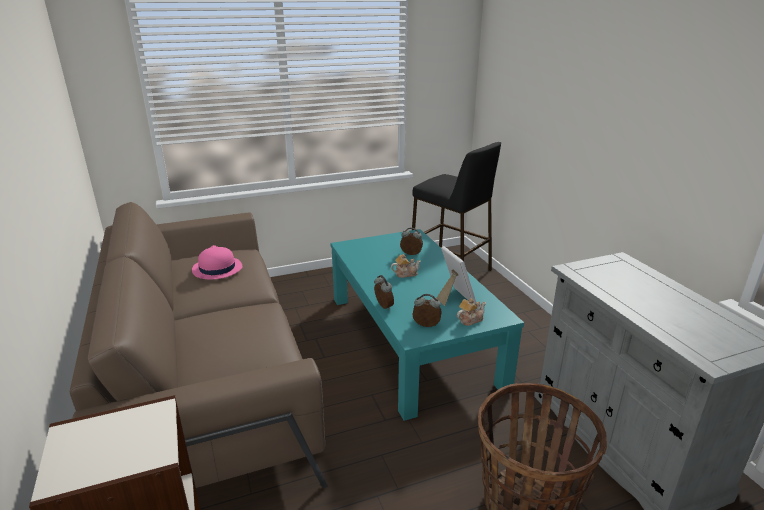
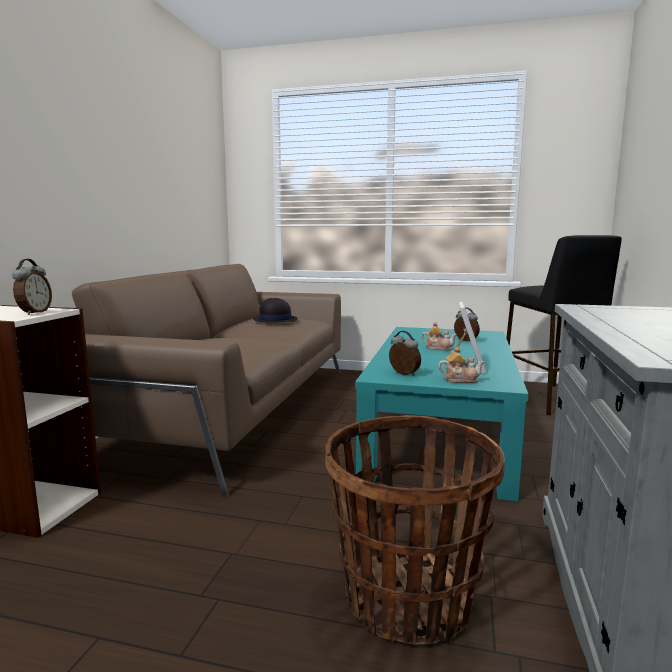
camera: 35 degrees right, 15 degrees down
(217, 269) = (275, 320): pink hat -> black hat
(383, 306) = (380, 358): alarm clock -> alarm clock (34, 313)

